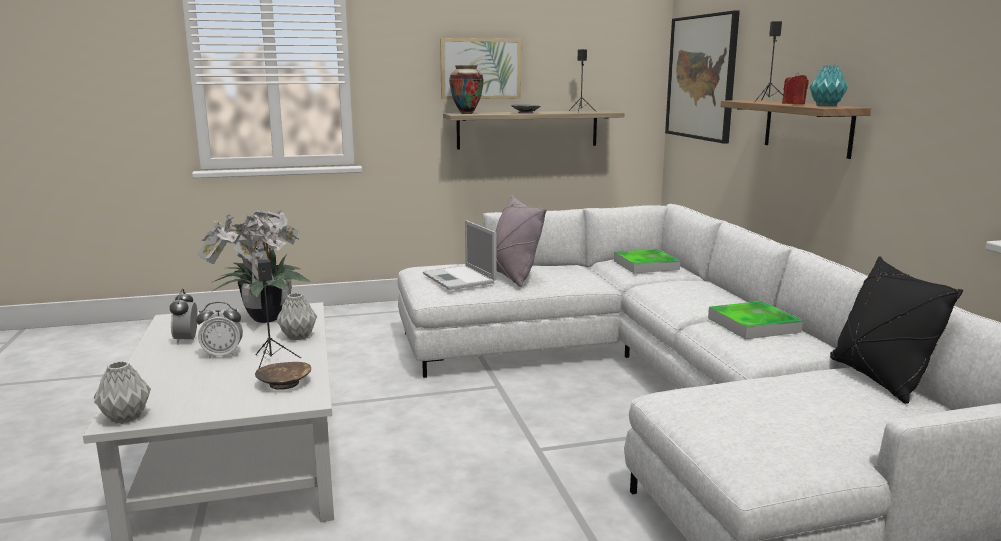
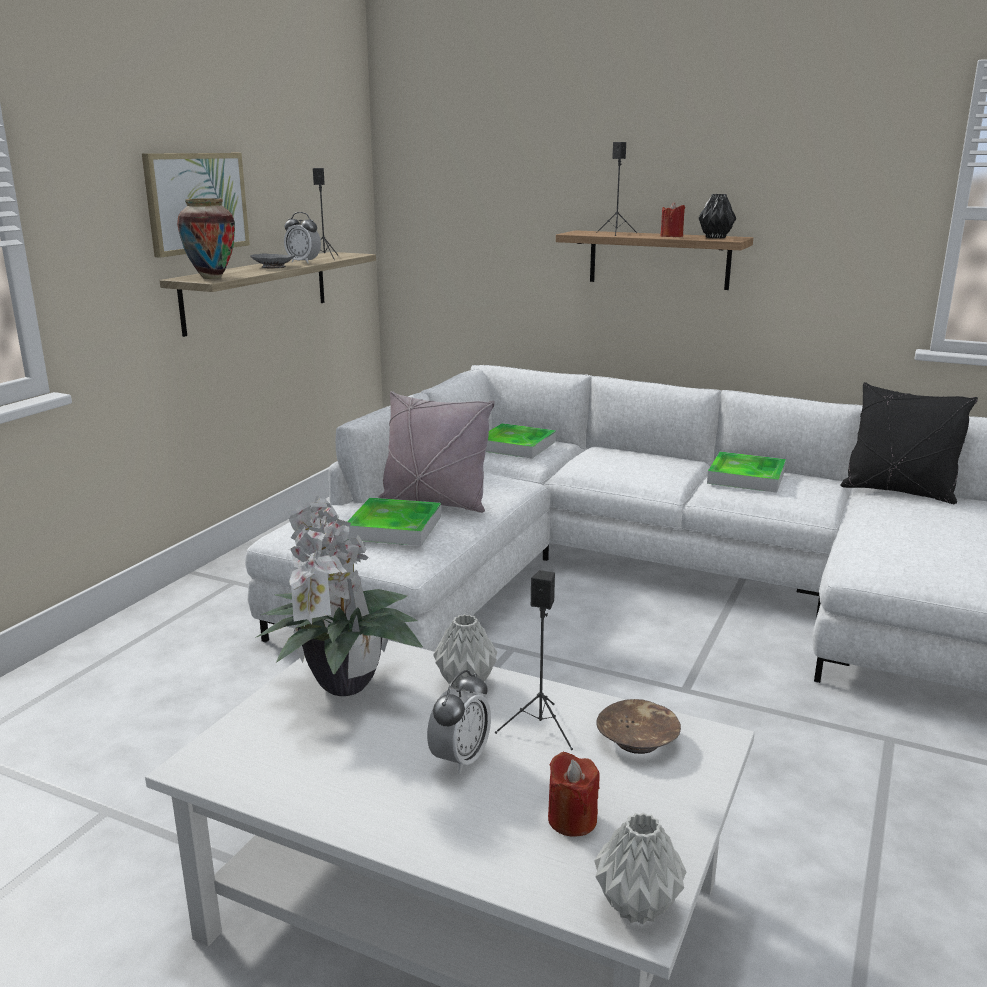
camera: 50 degrees left, 5 degrees up
(186, 340) = (341, 774): alarm clock -> alarm clock (303, 262)
(190, 388) = (572, 819): none -> red candle
(460, 278) = (394, 527): laptop -> tray
(701, 77) = (452, 202): picture -> none
(827, 106) = (716, 237): turquoise vase -> black vase

